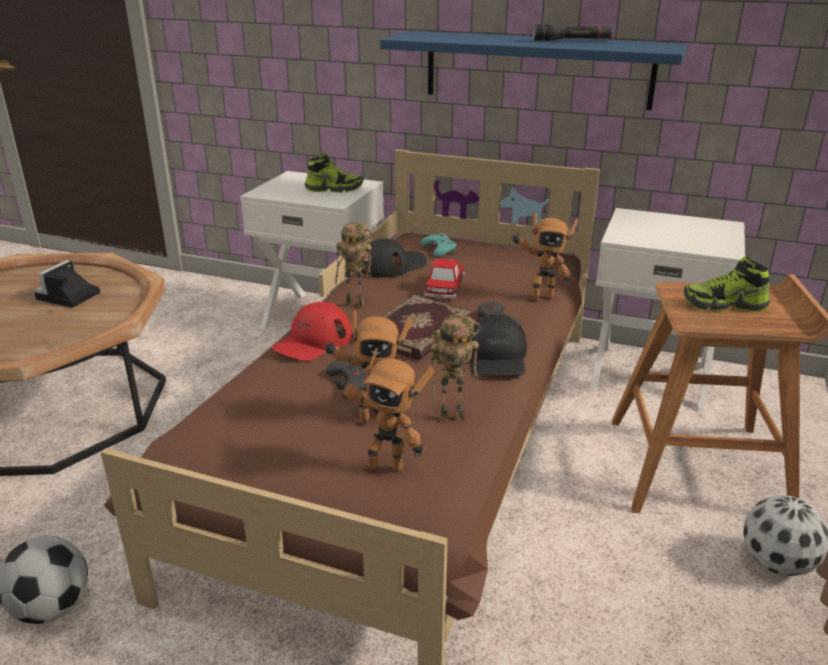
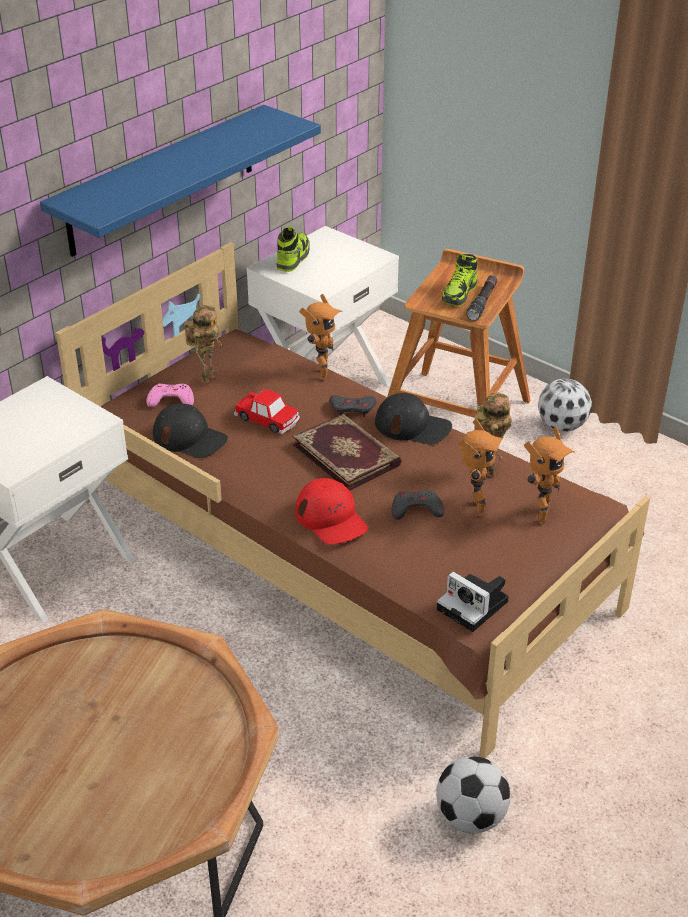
camera: 70 degrees left, 10 degrees up
(67, 297) = (82, 703): camera -> camera (475, 606)
(334, 189) = (46, 414): shoe -> shoe (293, 258)
(356, 304) = (268, 479): toy robot -> toy robot (207, 377)
(392, 265) = (190, 438): black cap -> black cap turned 135 degrees clockwise
(439, 249) = (171, 400): turquoise game controller -> pink game controller
(571, 40) = (205, 143): black flashlight -> black flashlight (482, 302)

